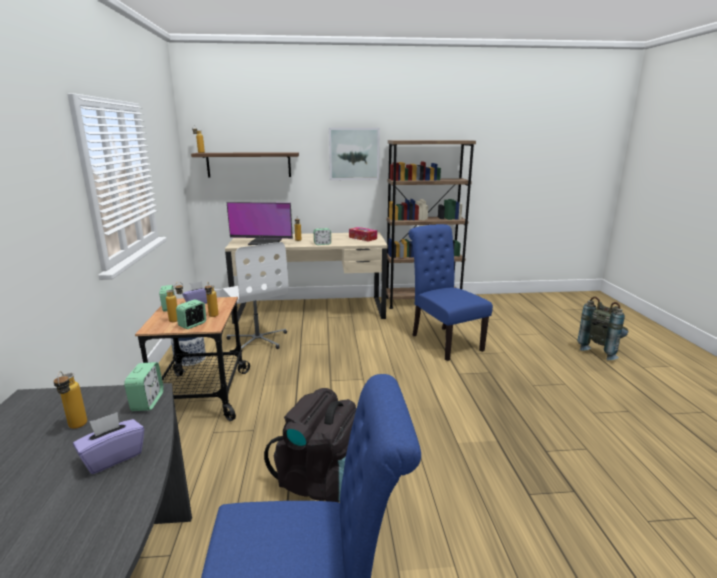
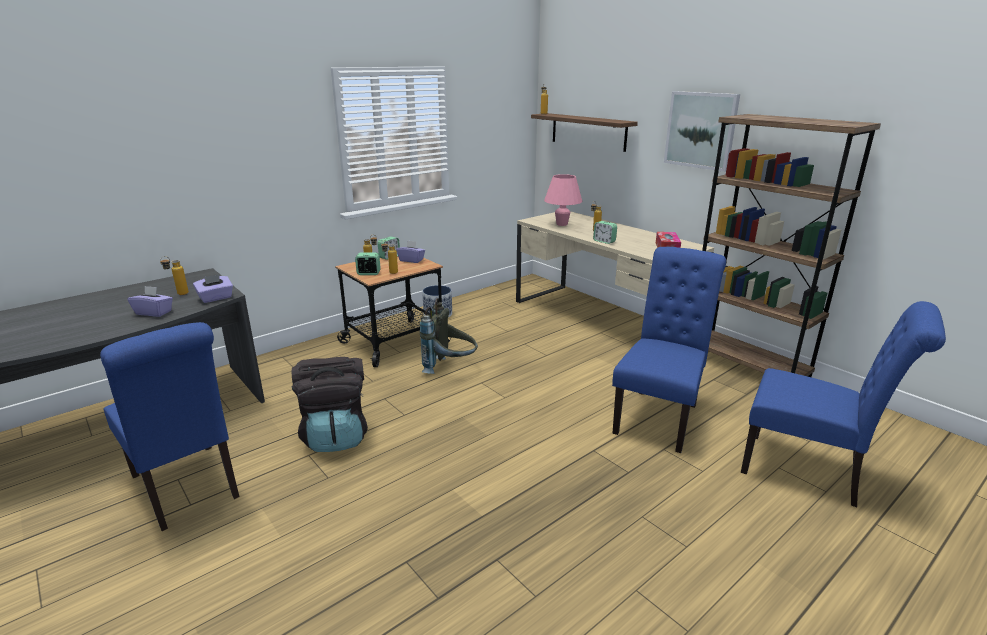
camera: 55 degrees right, 5 degrees up
(147, 402) = (216, 298): alarm clock -> purple tissue box
(258, 340) = (505, 323): white office chair -> none
(265, 242) = (562, 224): monitor -> pink table lamp
(525, 330) = (809, 471): none -> blue chair
(601, 350) = (869, 571): grey backpack -> grey backpack (450, 368)

